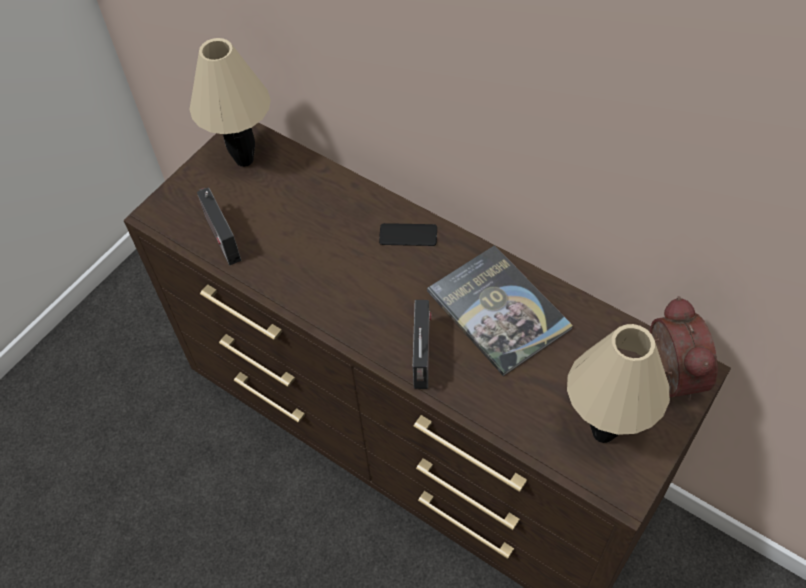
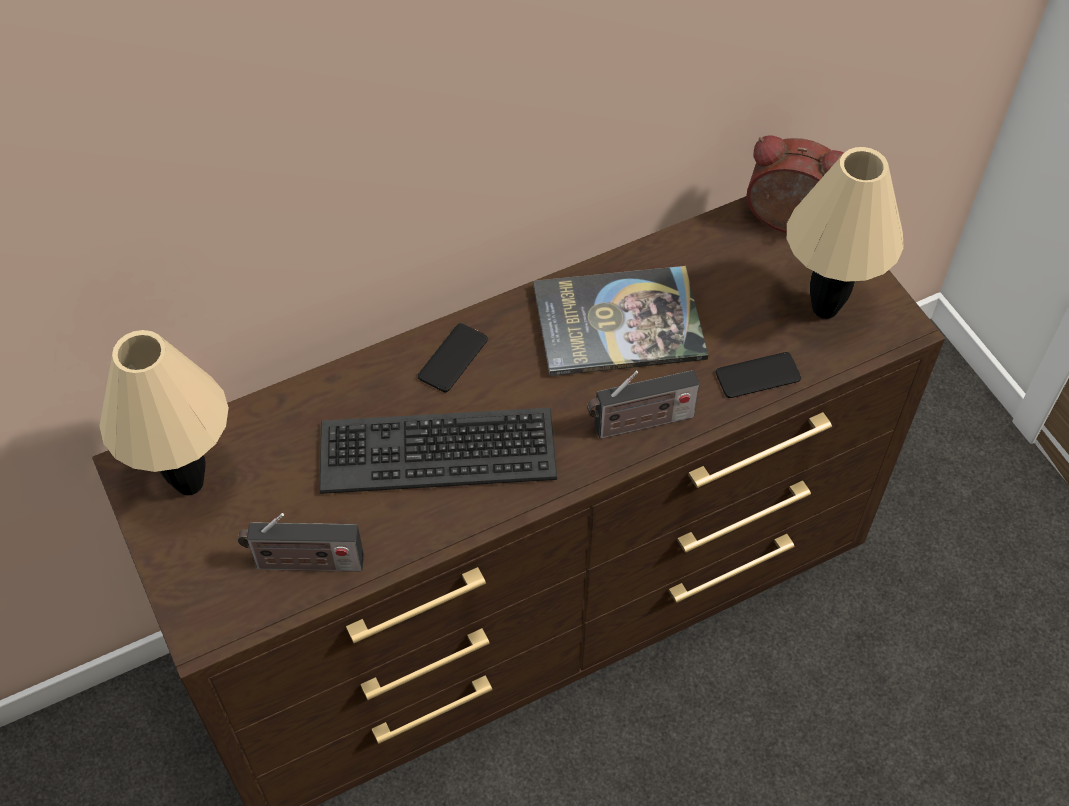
camera: 65 degrees left, 0 degrees up
(335, 260) = (437, 450): none -> keyboard
(423, 359) = (639, 423): radio -> radio turned 135 degrees clockwise
(510, 414) = (758, 376): none -> phone

